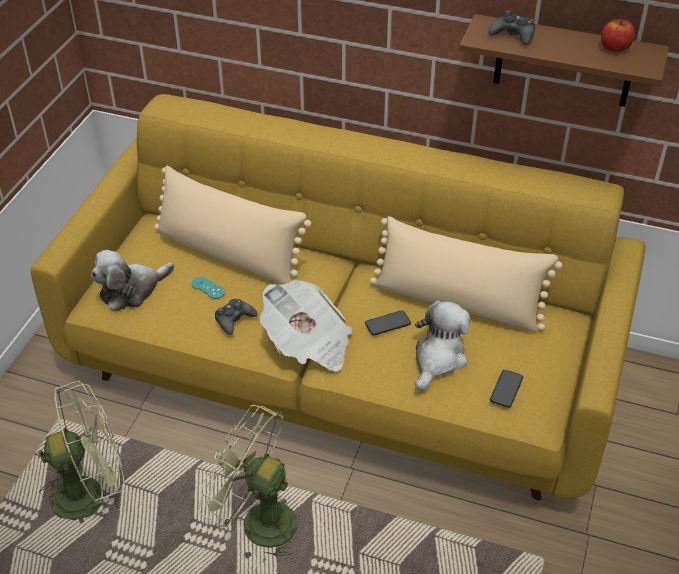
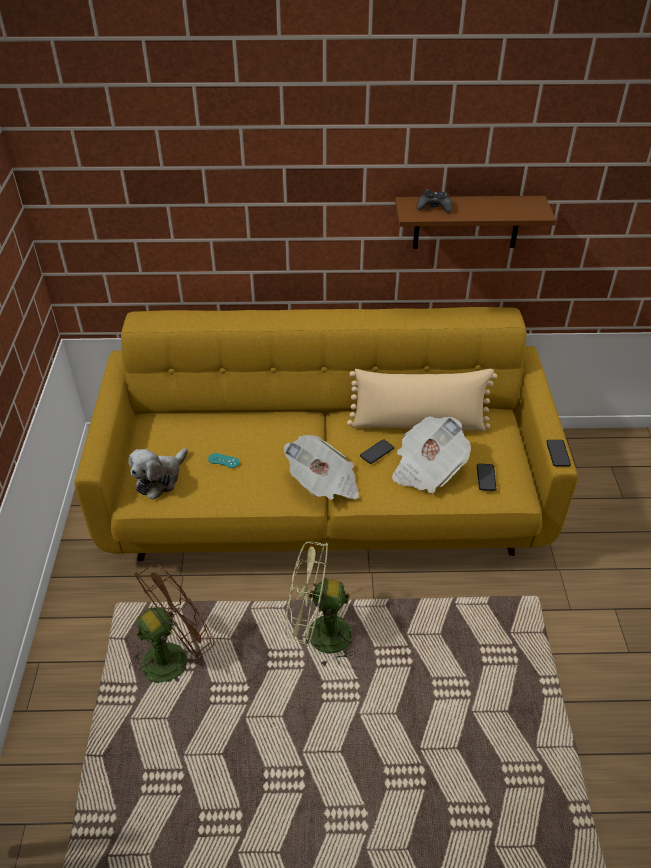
camera: 20 degrees left, 0 degrees up
(90, 493) = (173, 655): green fan -> brown fan
(229, 254) = (225, 430): beige pillow -> none
(234, 319) = (257, 480): black game controller -> none
(438, 359) = (427, 468): plush toy -> newspaper
(598, 382) = (558, 453): none -> phone
(614, 48) = (510, 203): apple -> none

